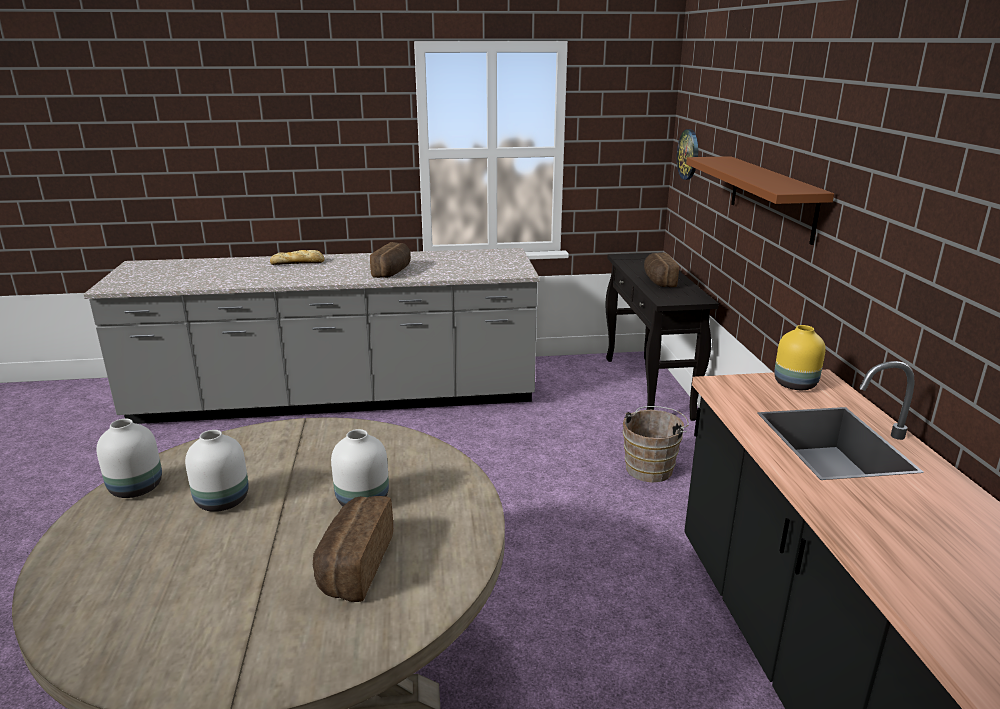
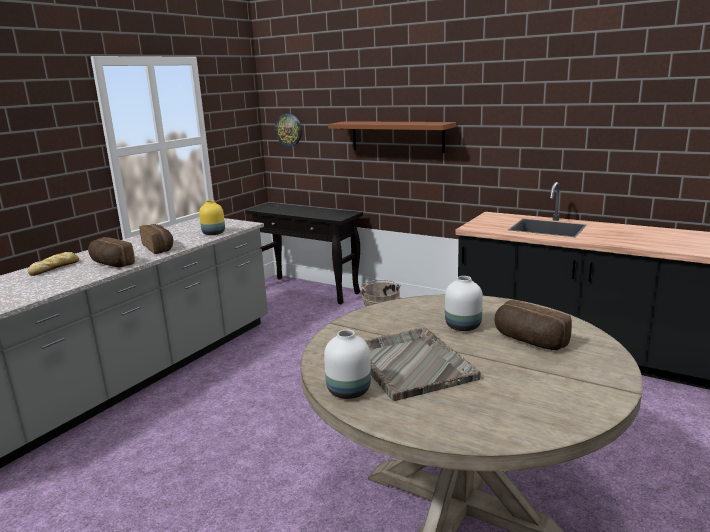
camera: 50 degrees left, 5 degrees down
(224, 501) = (410, 364): white vase -> grey tray
(658, 281) = (308, 212): bread -> bread (110, 264)
(795, 384) = (491, 218): yellow vase -> yellow vase (214, 233)

